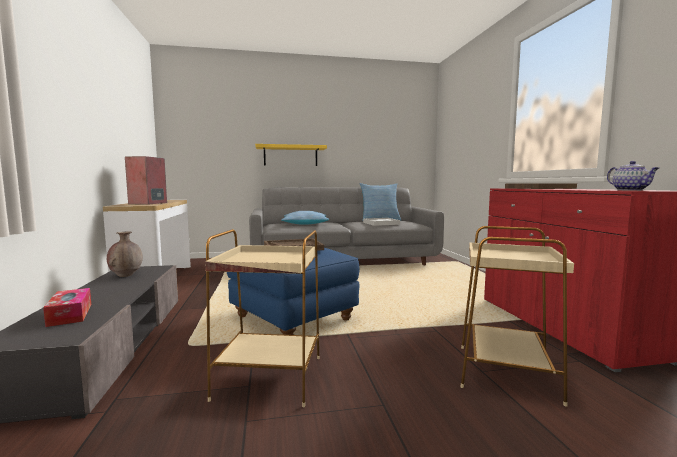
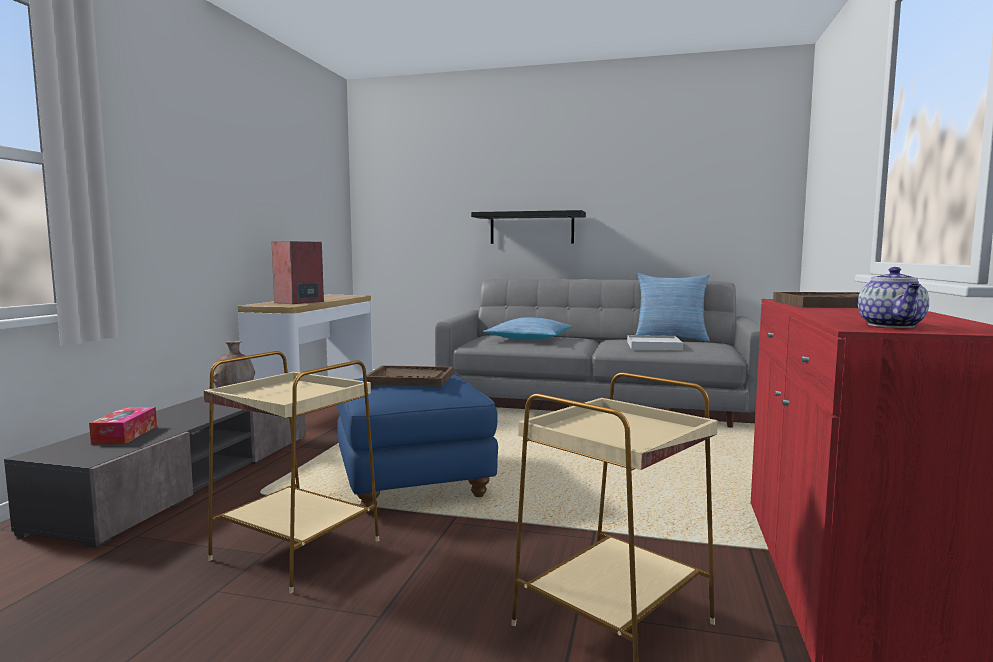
camera: 25 degrees right, 0 degrees up
(290, 156) = (531, 228): yellow shelf -> black shelf

